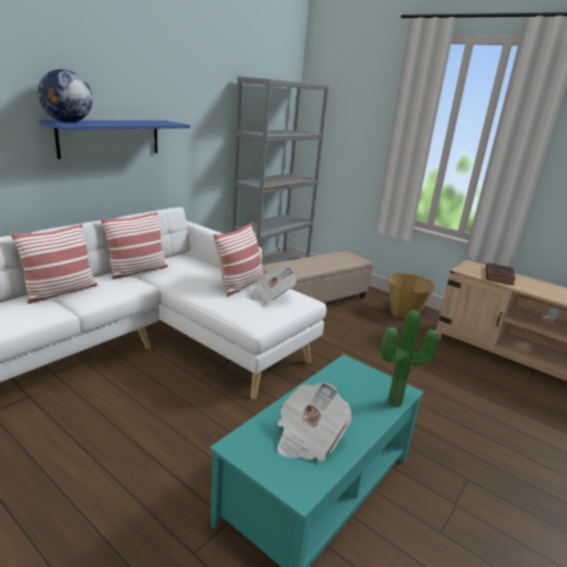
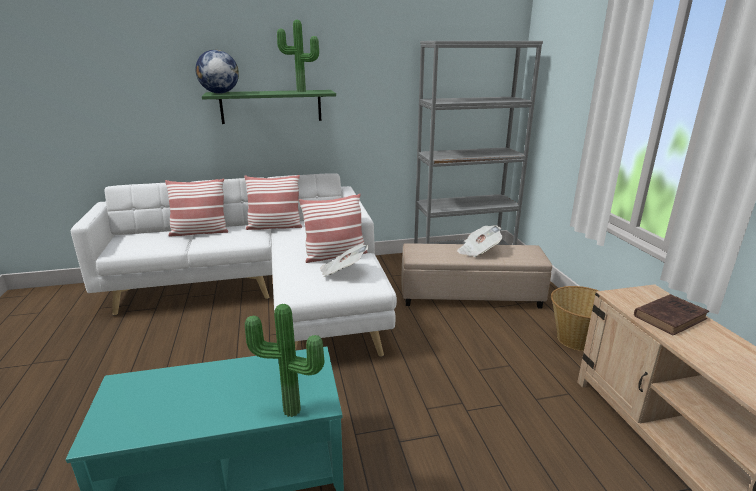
camera: 40 degrees right, 0 degrees up
(110, 138) = (271, 106): blue shelf -> green shelf
(149, 122) = (301, 91): none -> potted plant
(308, 437) = (171, 402): newspaper -> newspaper (478, 251)

